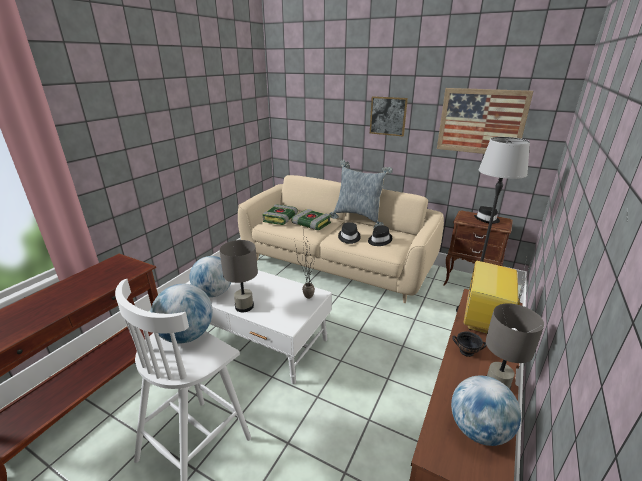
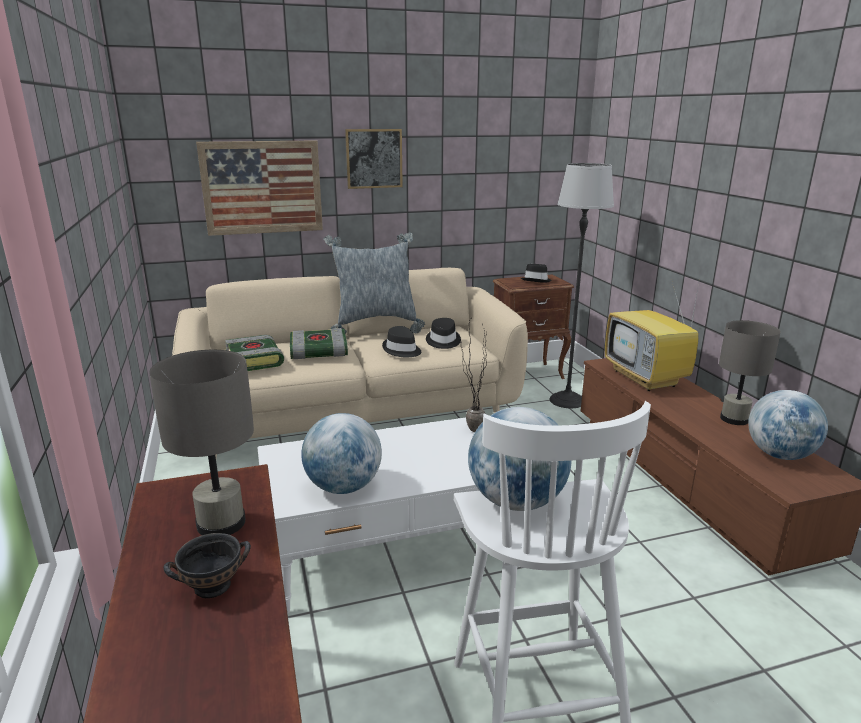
camera: 45 degrees left, 5 degrees down
(244, 307) = (421, 478): grey table lamp -> grey table lamp (221, 524)
(466, 351) = (676, 408): black bowl -> black bowl (211, 586)
(481, 122) = (500, 155): picture -> picture (262, 187)

